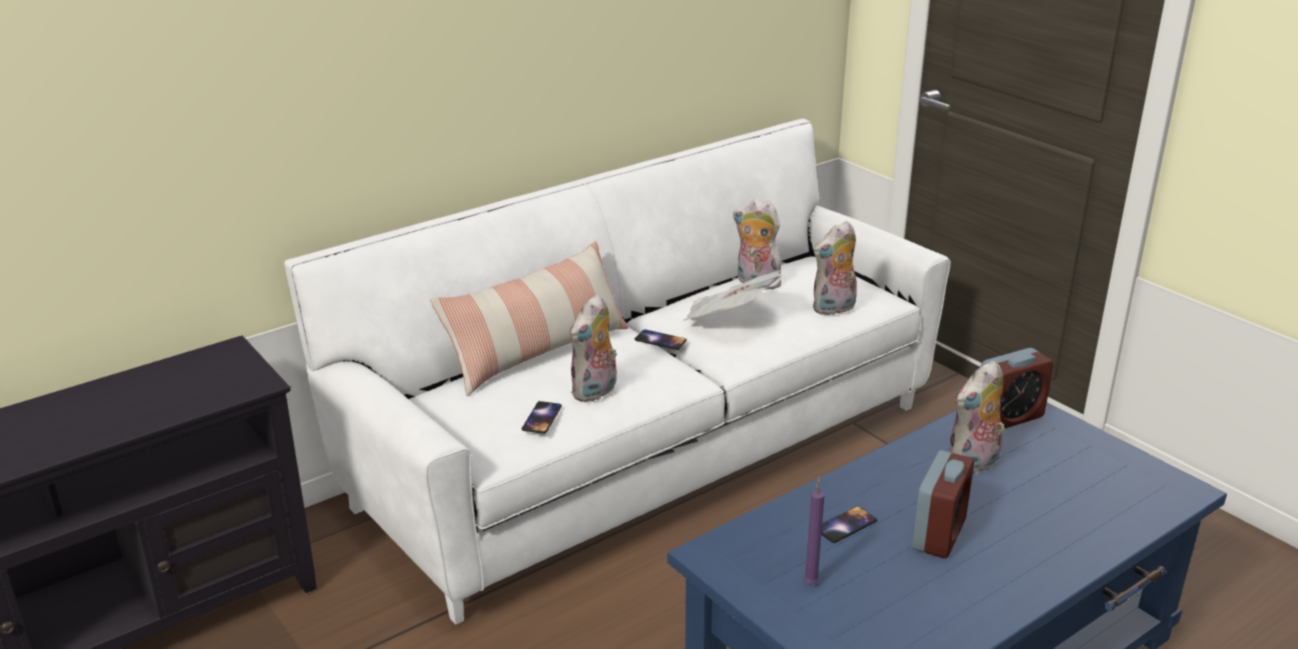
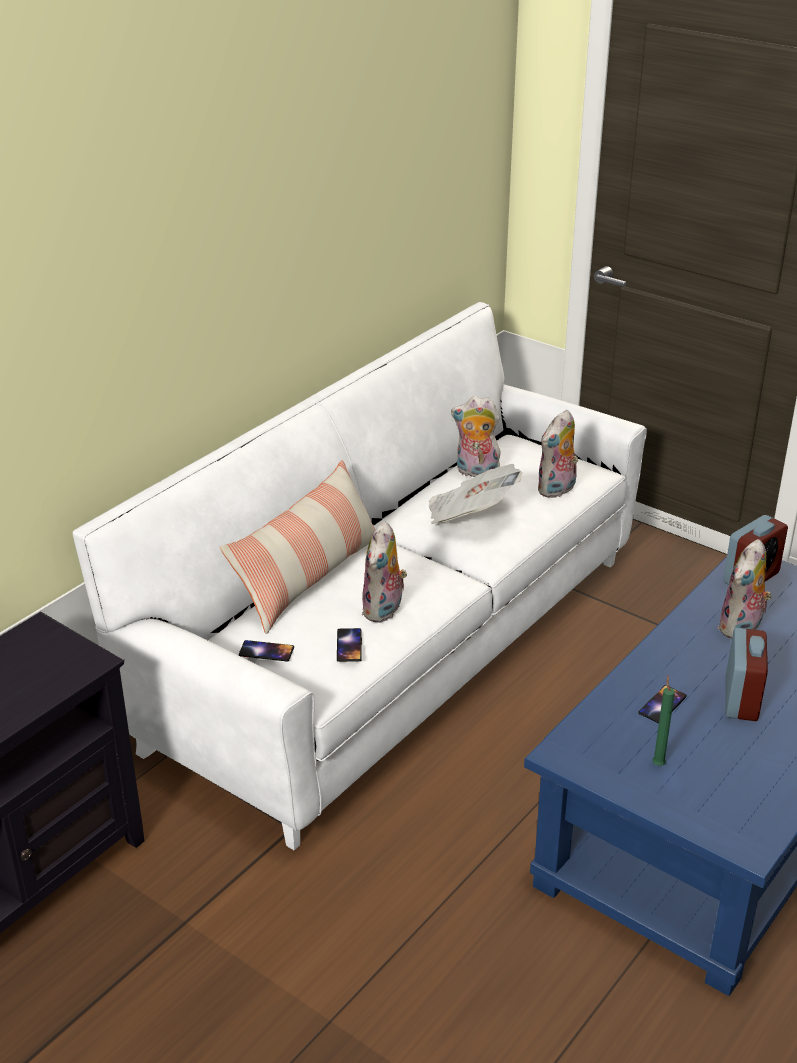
camera: 15 degrees left, 5 degrees up
(660, 340) = (415, 546): phone -> phone (266, 651)
(811, 582) = (658, 763): purple candle -> green candle

